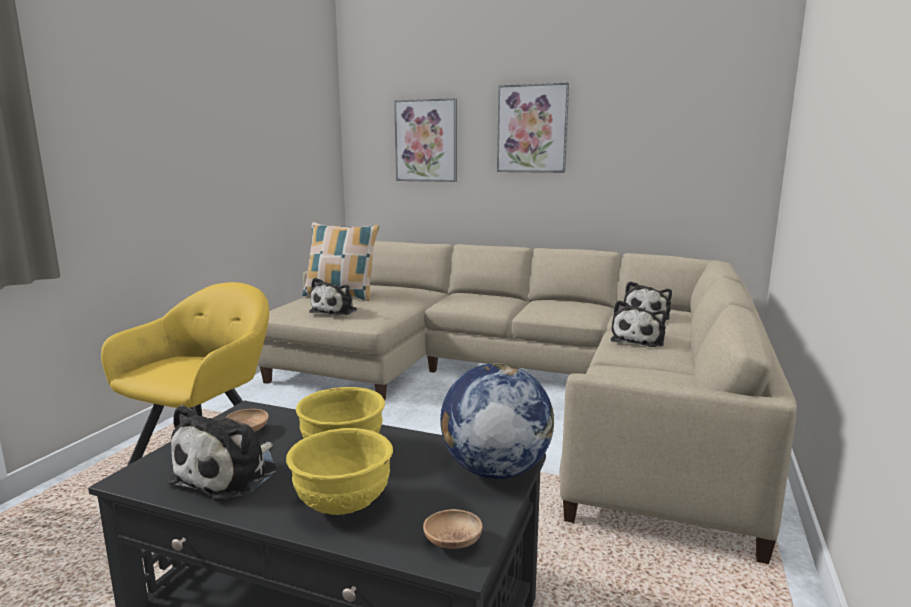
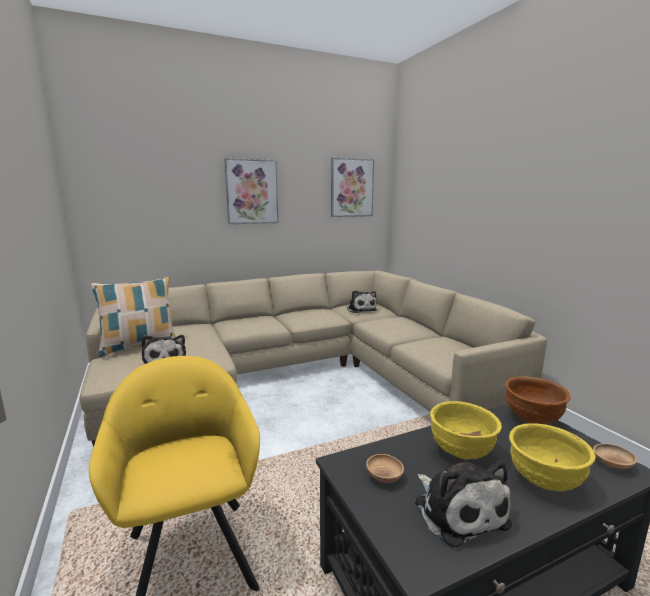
camera: 45 degrees left, 0 degrees up
(426, 141) = (162, 200): picture -> picture (351, 188)
(494, 470) = (532, 420): globe -> brown bowl
(639, 340) = (389, 324): plush toy -> none

